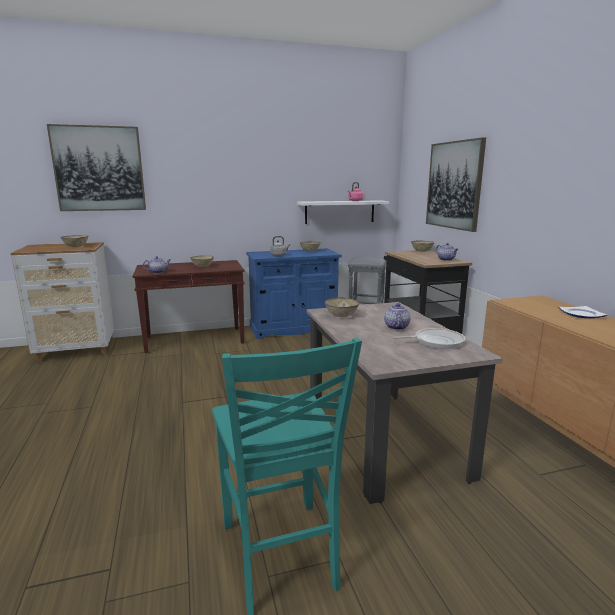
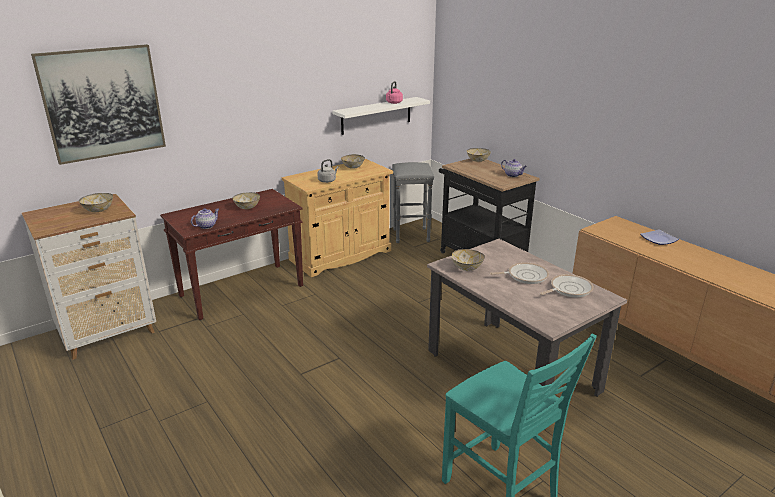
camera: 20 degrees left, 10 degrees up
(293, 328) = (341, 255): blue cabinet -> beige cabinet
(396, 327) = (525, 276): teapot -> frying pan
(454, 185) = (513, 94): picture -> none

